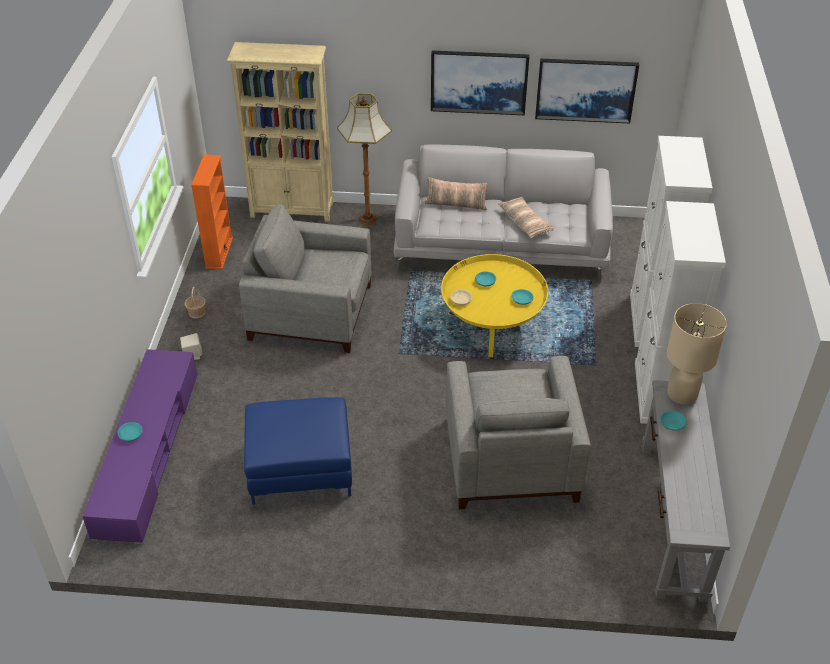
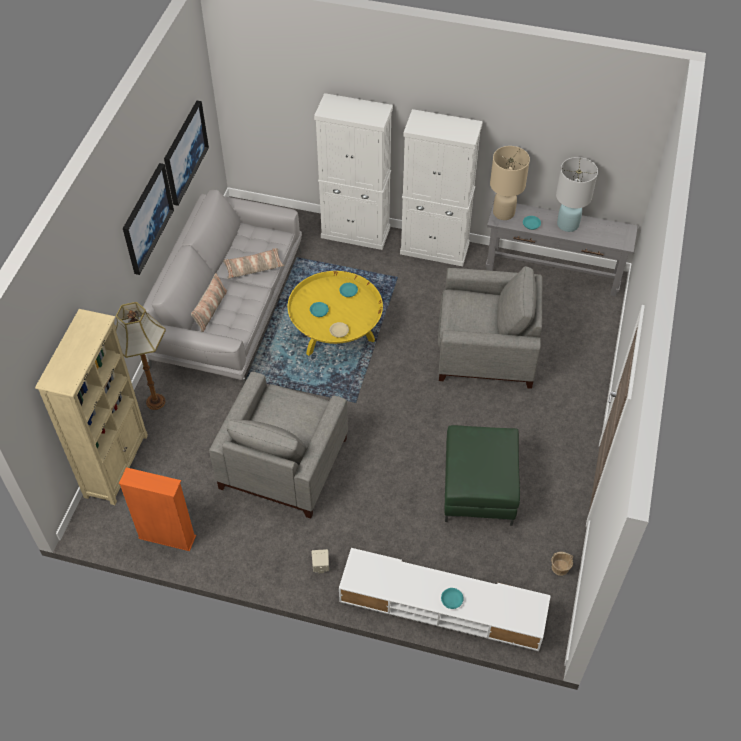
camera: 80 degrees left, 10 degrees up
(148, 452) = (442, 606): purple tv stand -> white tv stand
(196, 312) = (258, 561): basket -> basket (560, 567)
(300, 469) = (478, 488): blue ottoman -> green ottoman
(692, 463) = (567, 224): none -> white table lamp

